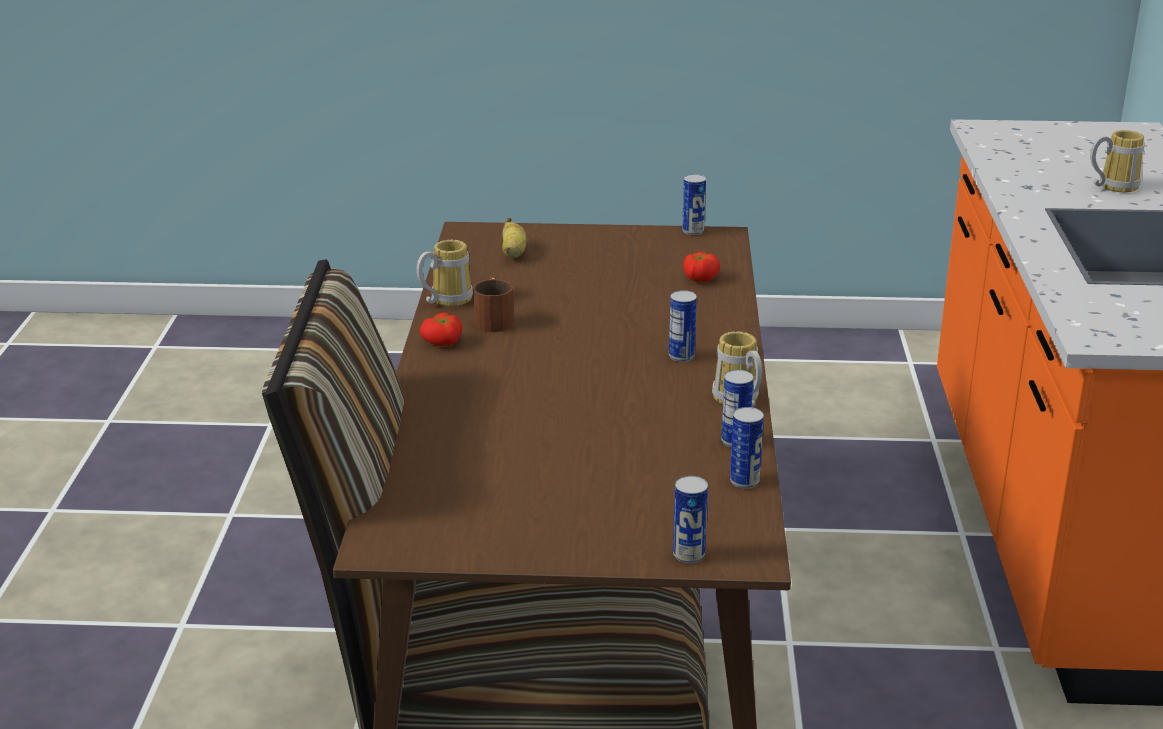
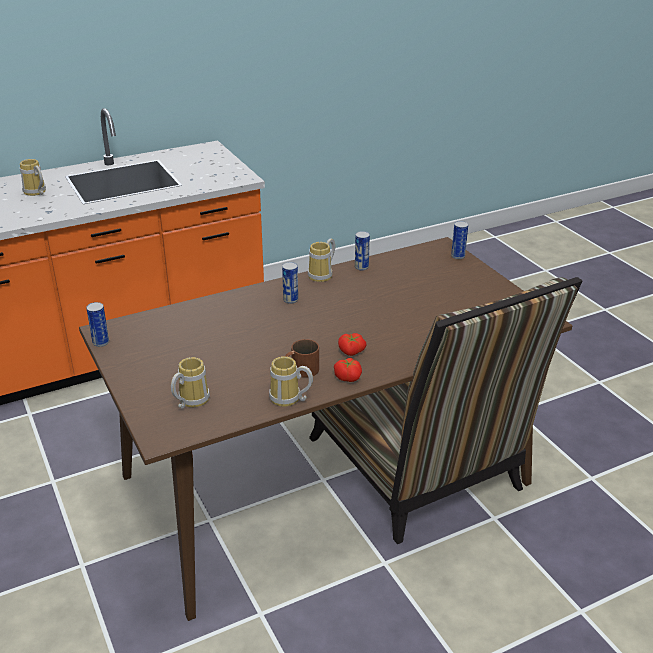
camera: 120 degrees left, 5 degrees up
(513, 253) = (190, 401): banana -> mug
(699, 278) = (181, 320): tomato -> tomato (351, 352)
(744, 481) = (392, 258): can -> none

